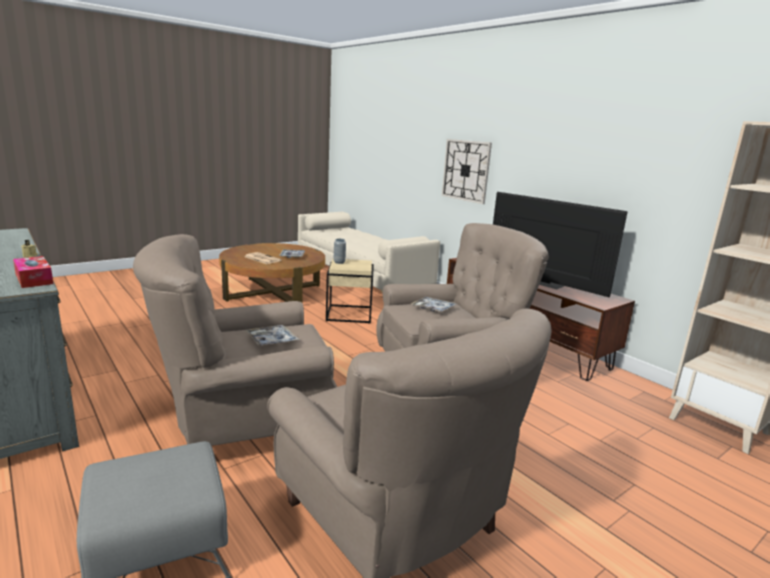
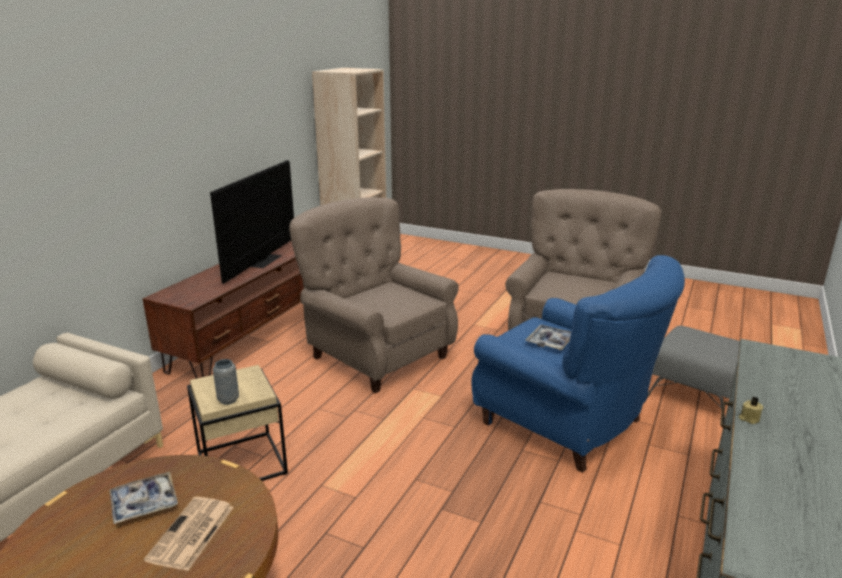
camera: 115 degrees left, 5 degrees up
(34, 279) = (757, 362): tissue box -> none
(244, 422) = (567, 424): beige armchair -> blue armchair
(433, 308) = (379, 301): tray -> none
(466, 170) = (66, 198): wall clock -> none

